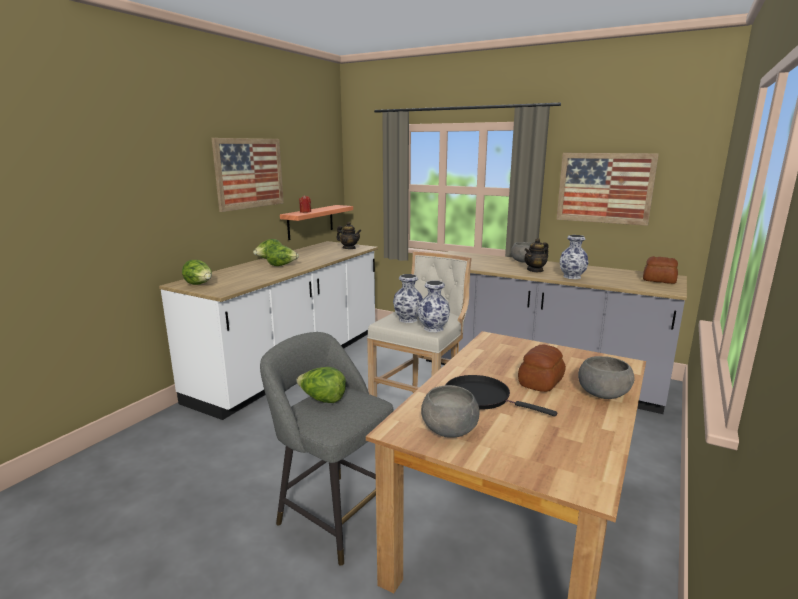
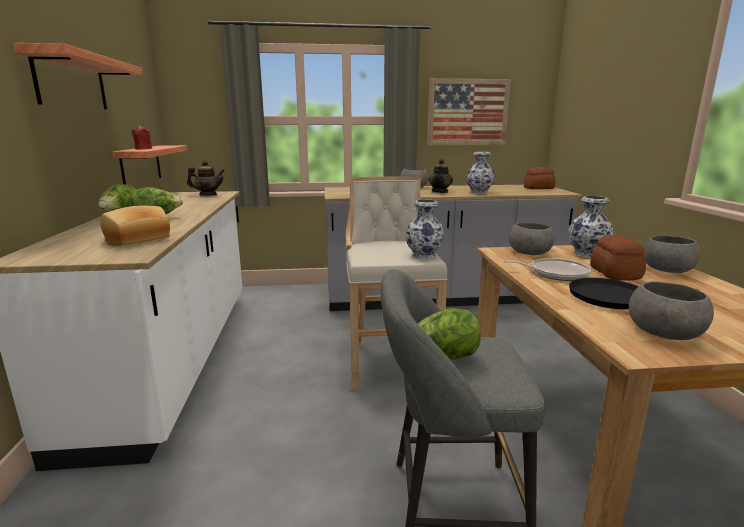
camera: 35 degrees left, 0 degrees up
(199, 285) = (66, 254): lettuce -> none
(243, 281) = (138, 239): none -> bread
(249, 173) = (71, 82): picture -> shelf
(408, 319) = (382, 253): vase -> vase (586, 254)
(487, 368) = (555, 273): none -> frying pan
(515, 346) = (530, 252): none -> grey bowl

